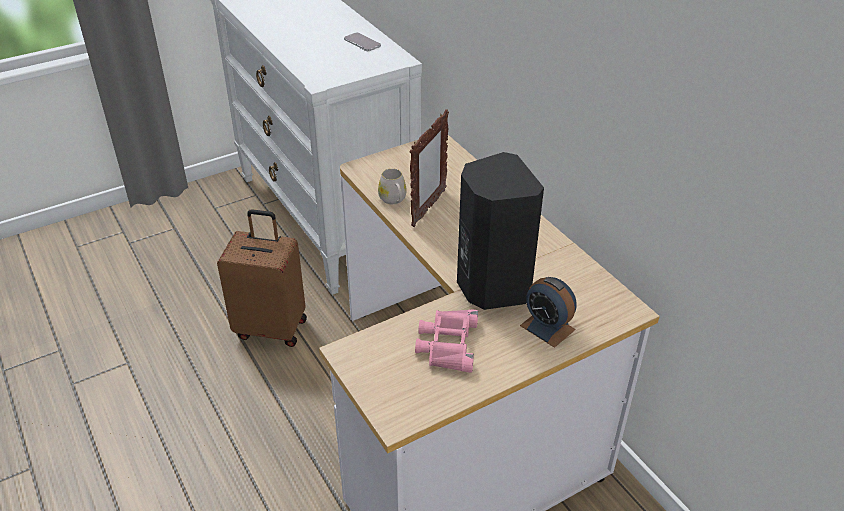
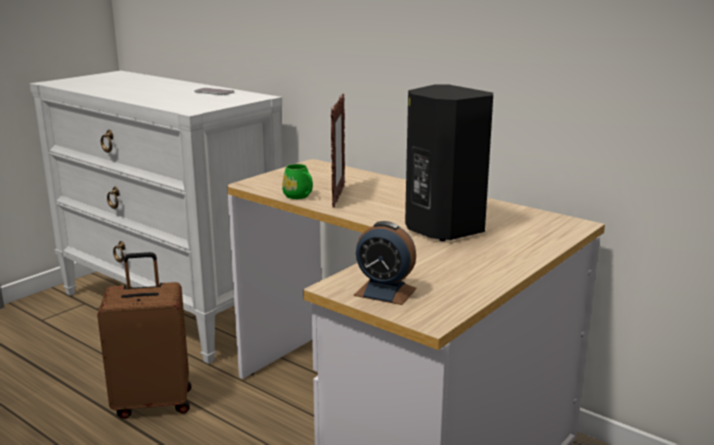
camera: 20 degrees left, 20 degrees down
(393, 200) = (299, 196): white mug -> green mug
(447, 344) = (434, 266): pink binoculars -> none
(547, 327) = (517, 243): alarm clock -> alarm clock (385, 292)

